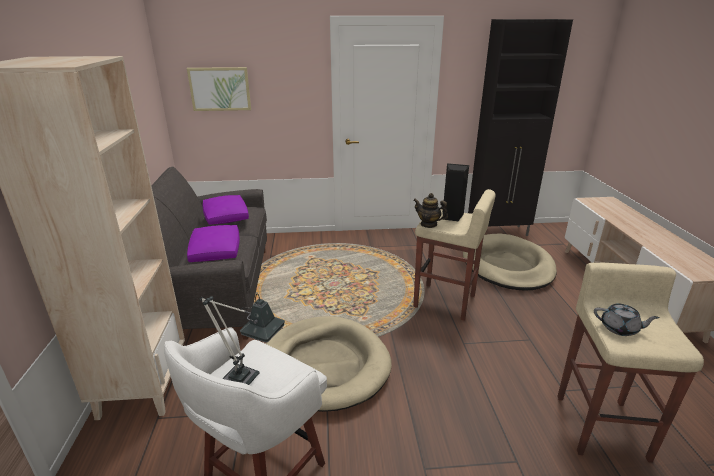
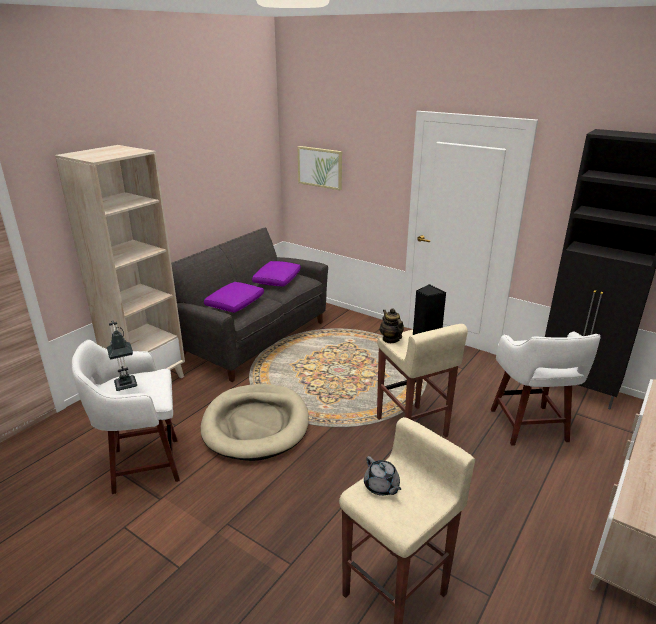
camera: 40 degrees right, 0 degrees up
(507, 266) = (529, 427): beige dog bed -> white stool

